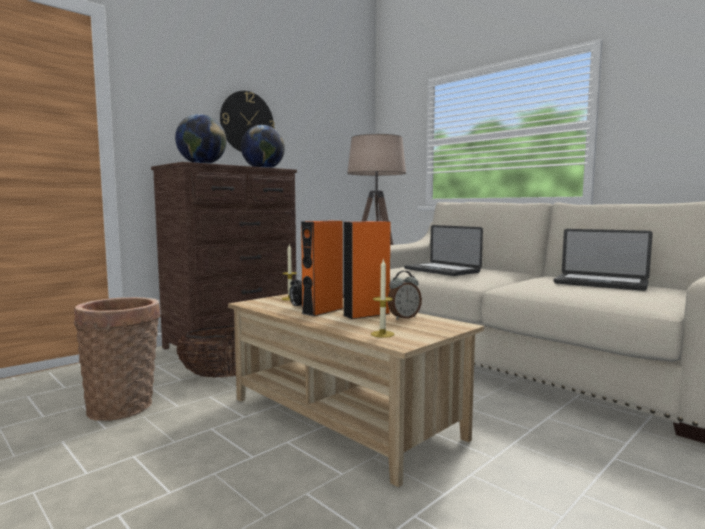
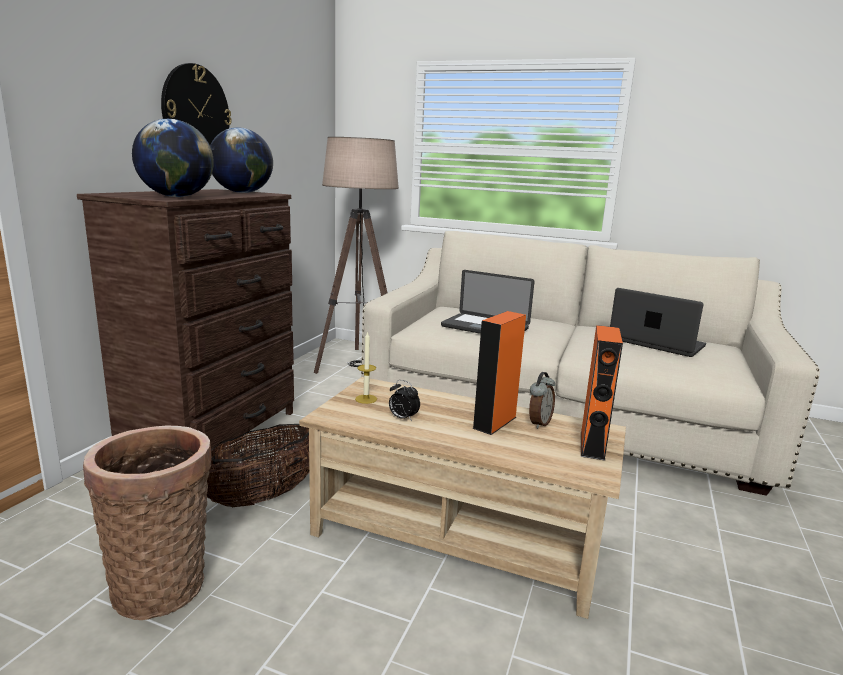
camera: 25 degrees left, 10 degrees up
(322, 311) = (439, 422): orange speaker -> orange speaker (592, 445)
(382, 334) = (558, 461): candle -> none
(600, 283) = (656, 343): laptop -> laptop turned 150 degrees counterclockwise

